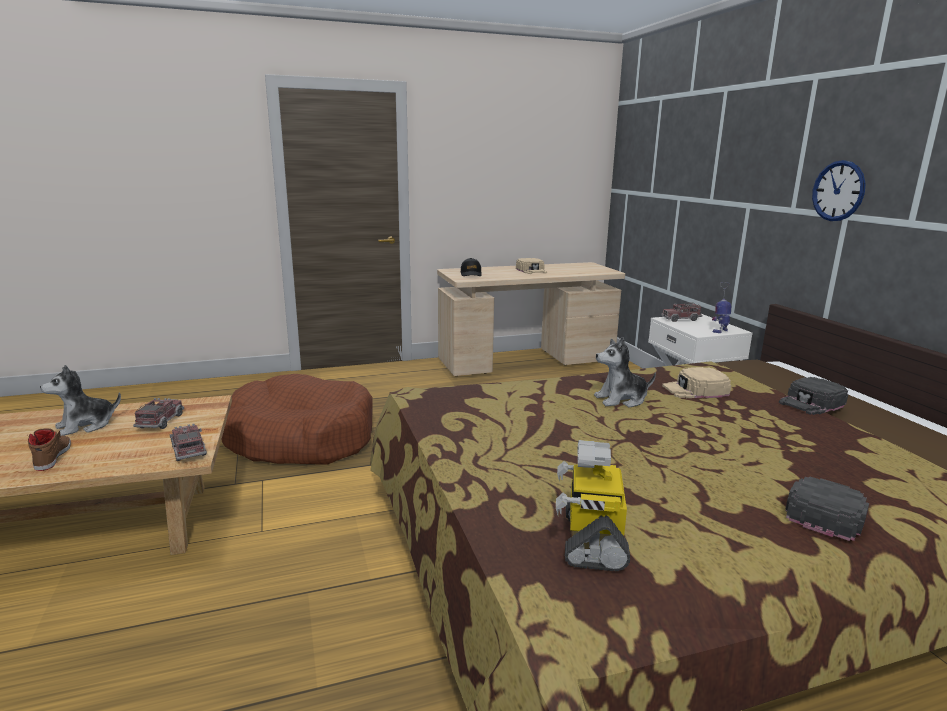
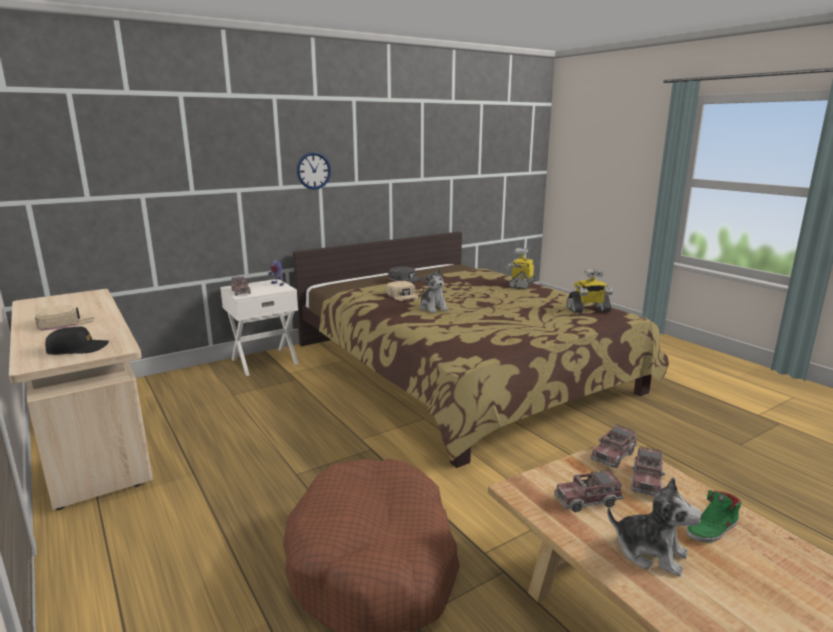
camera: 105 degrees left, 0 degrees up
(52, 456) = (712, 529): brown shoe -> green shoe
(136, 452) = (646, 481): none -> toy truck
(825, 511) = (521, 284): black cap -> toy robot

